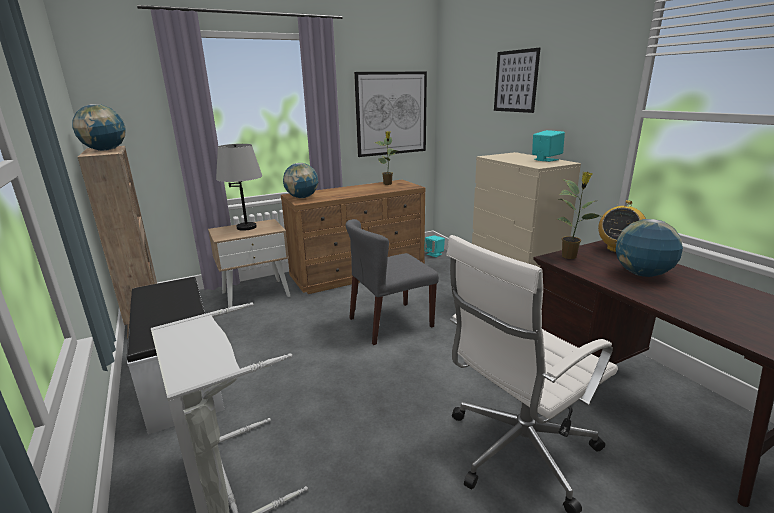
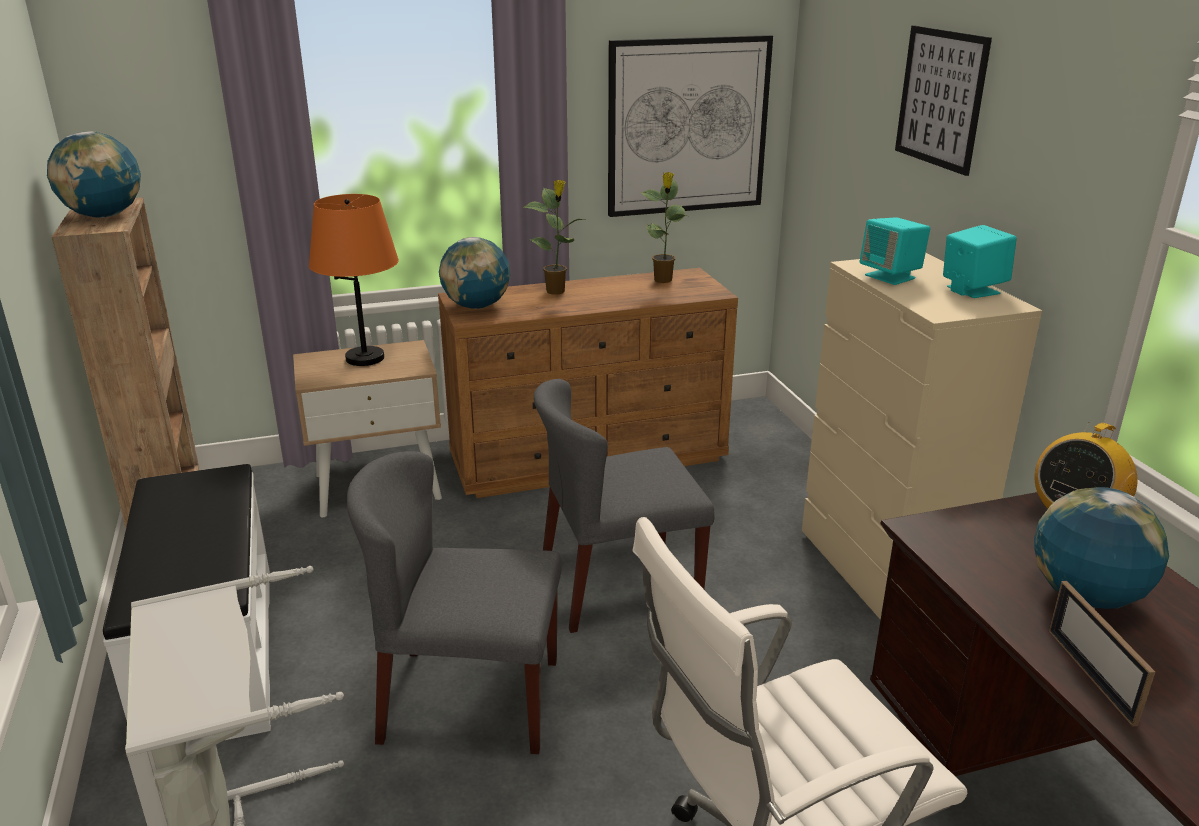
camera: 10 degrees right, 5 degrees up
(247, 227) = (365, 358): grey table lamp -> orange table lamp
(330, 381) = (469, 700): none -> grey chair
(434, 254) = (760, 427): turquoise speaker -> turquoise speaker (891, 277)
(570, 256) = (958, 528): potted plant -> potted plant (556, 291)
(665, 301) = (1090, 675): none -> picture frame

